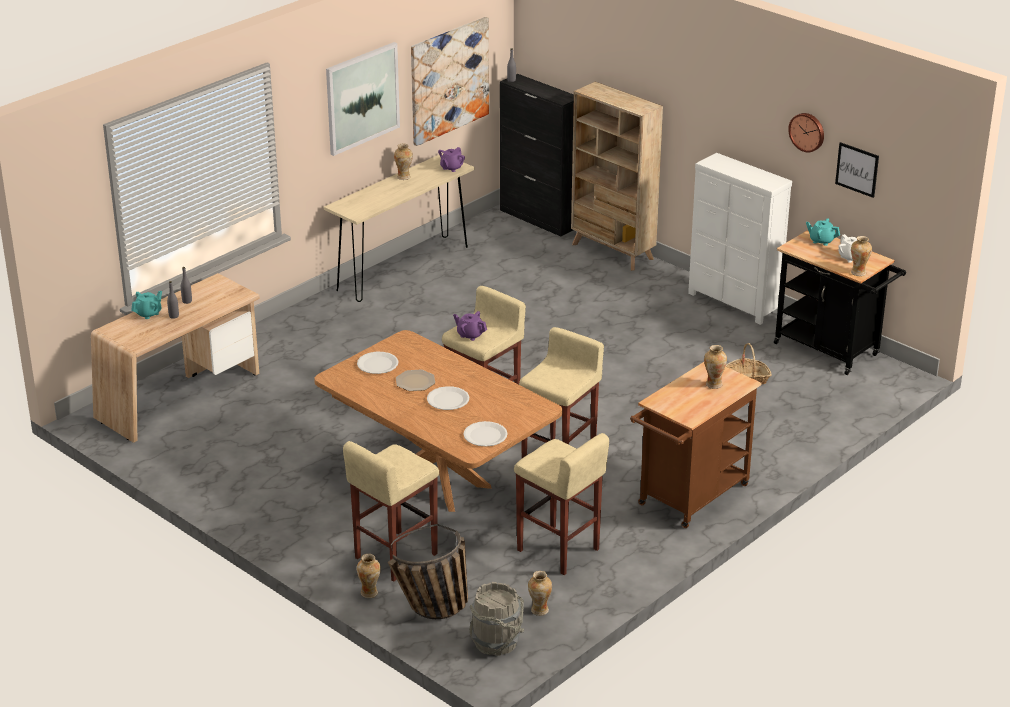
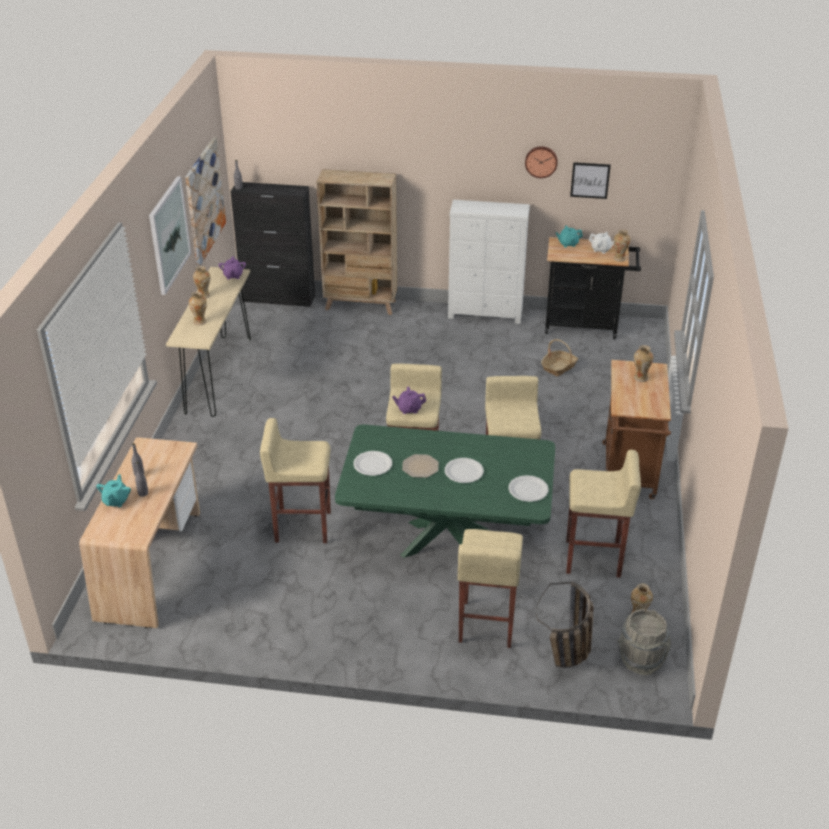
camera: 35 degrees left, 5 degrees up
(331, 417) = (302, 526): none -> beige stool
(369, 593) = (504, 668): vase -> vase (200, 322)
(439, 481) = (446, 543): brown dining table -> green dining table

